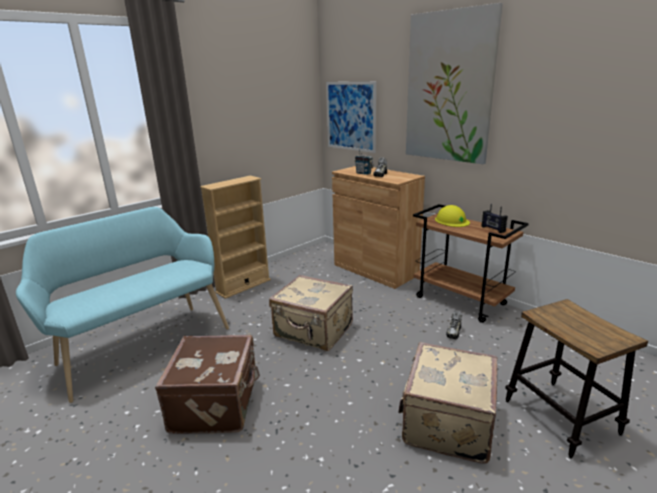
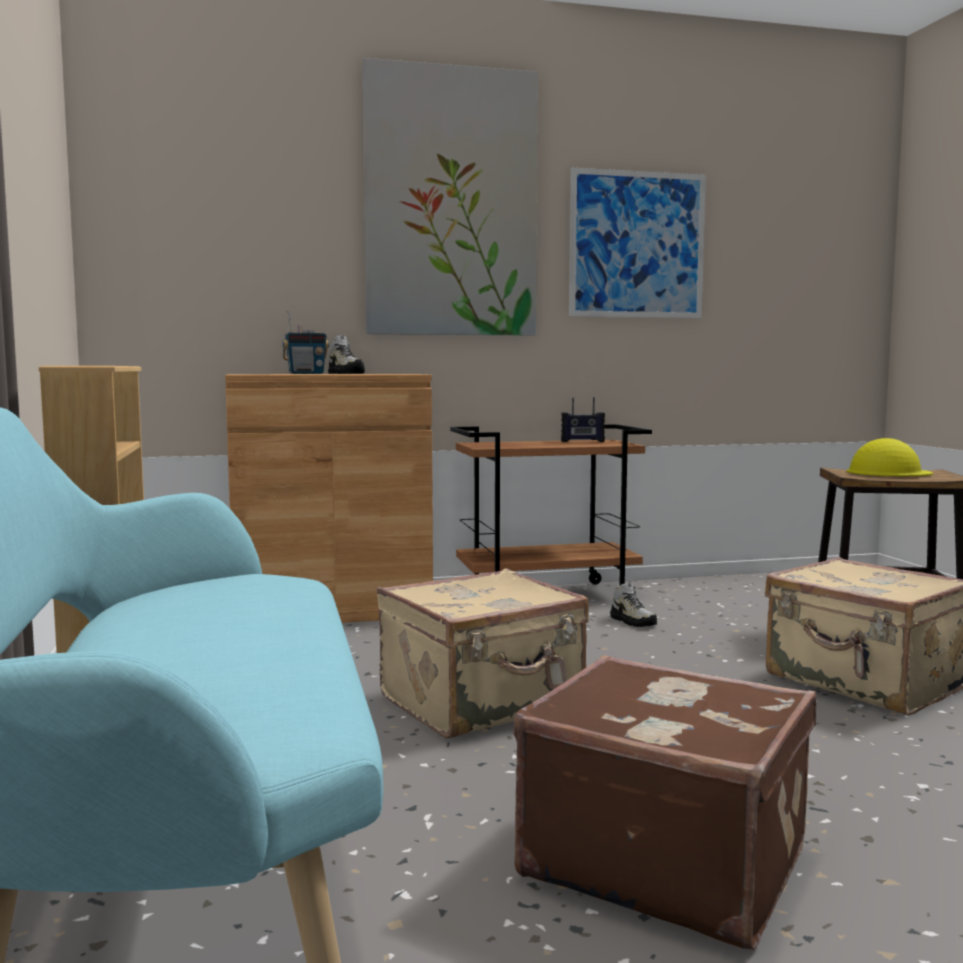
camera: 60 degrees left, 15 degrees down
(350, 116) = (191, 259): picture -> picture (637, 245)
(452, 221) = (509, 443): yellow hard hat -> yellow hard hat (888, 472)

